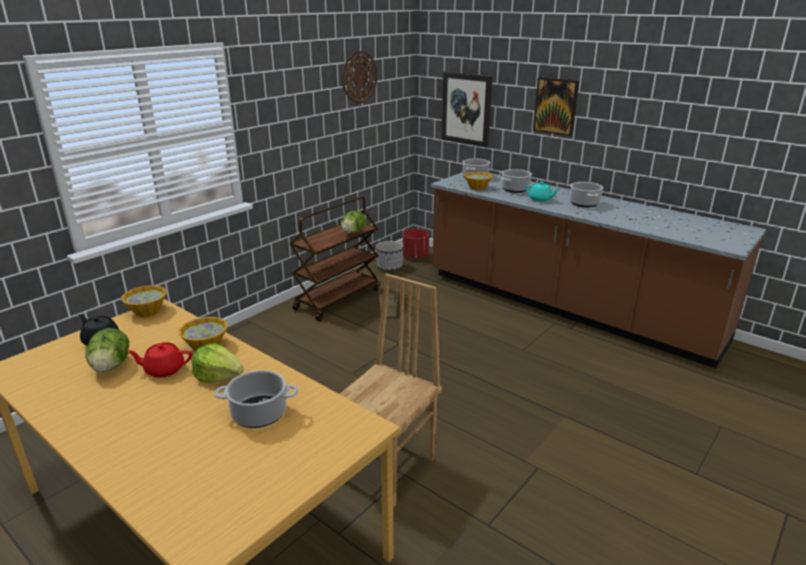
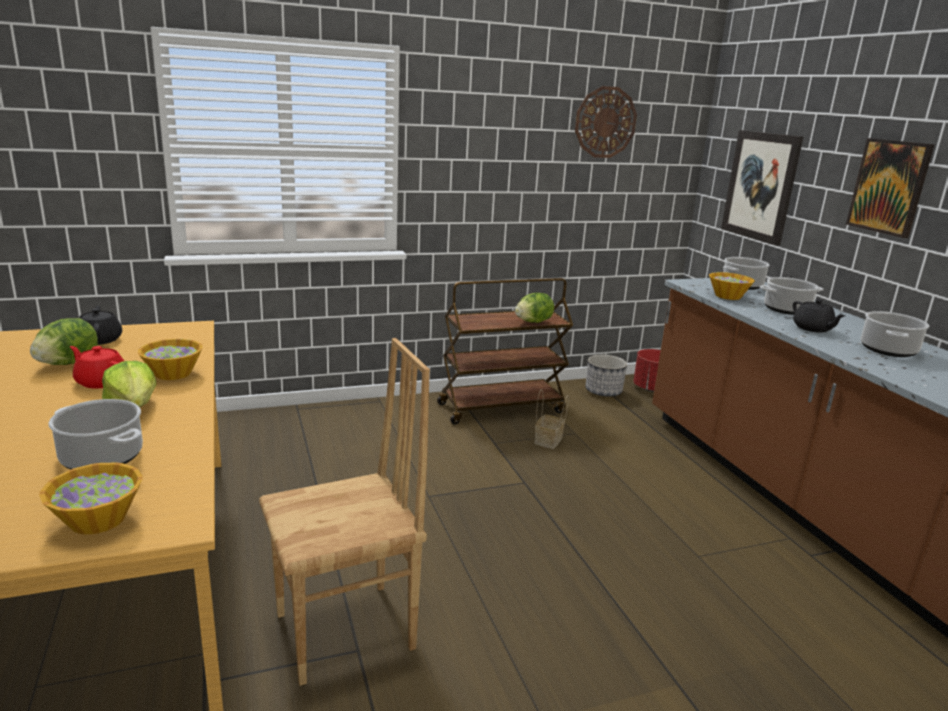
camera: 30 degrees right, 5 degrees down
(148, 311) = (180, 327): bowl -> bowl (98, 519)
(540, 199) = (812, 329): turquoise teapot -> black teapot

